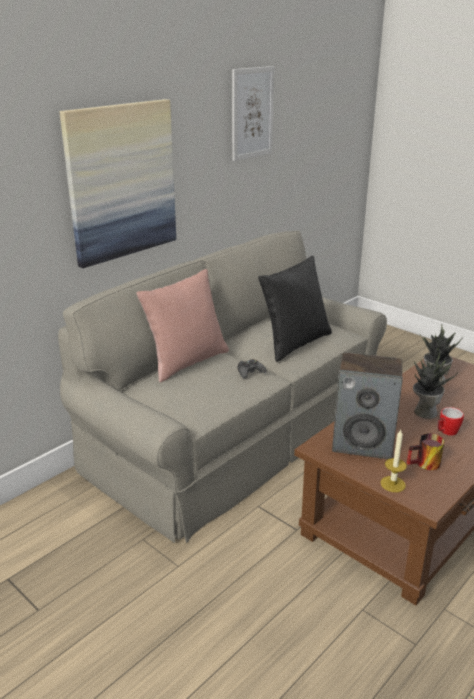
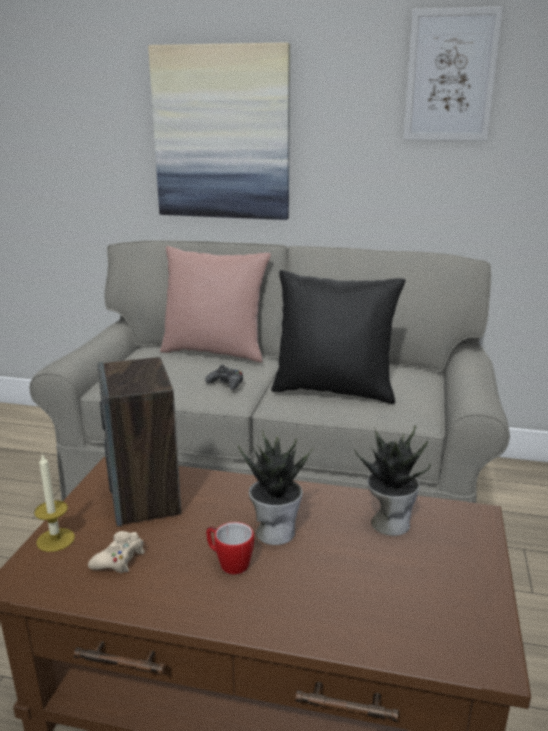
camera: 60 degrees right, 5 degrees down
(425, 465) = (119, 559): mug -> beige game controller

